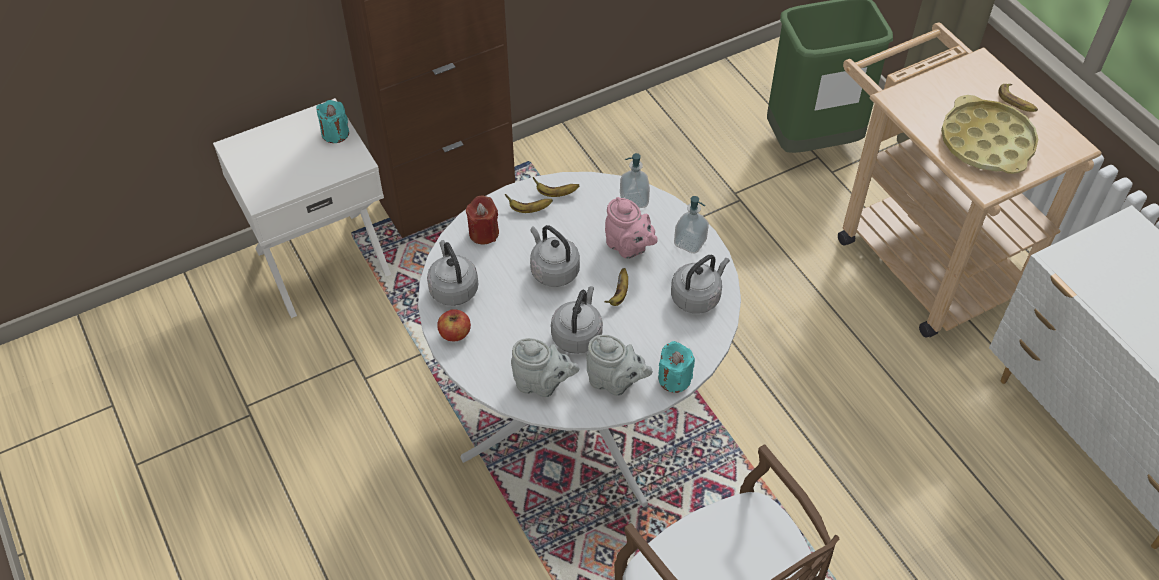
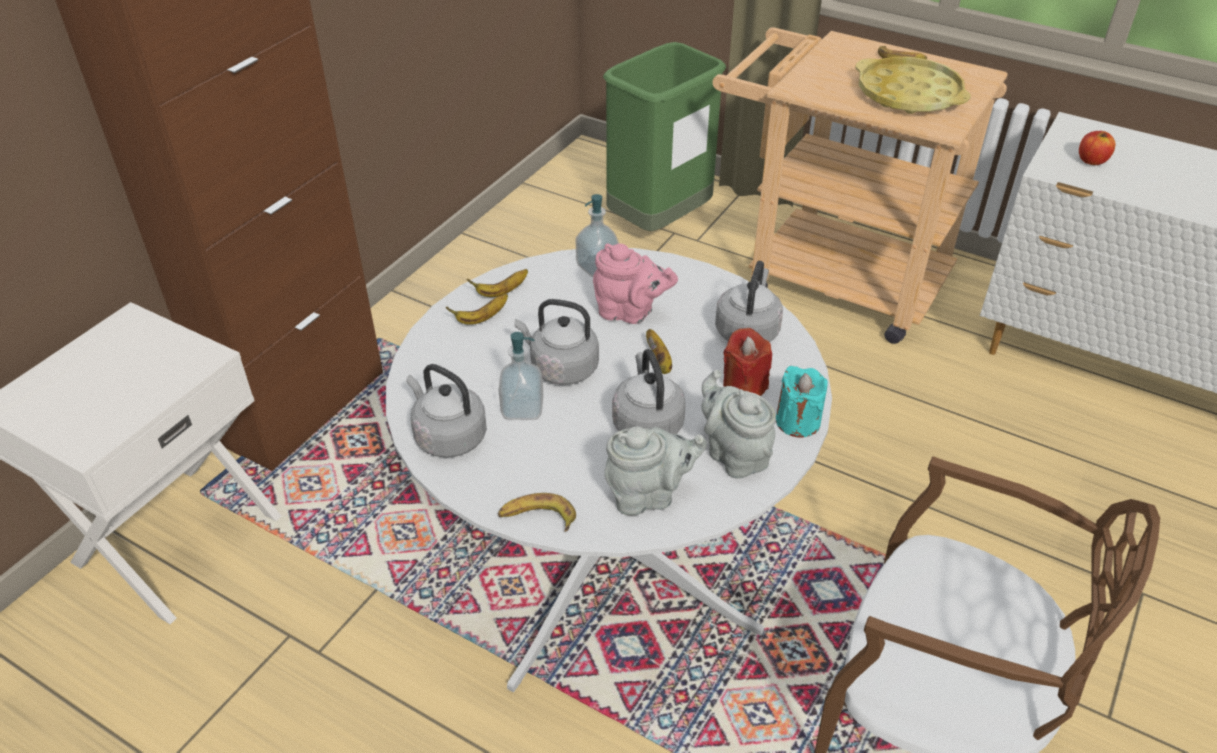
camera: 30 degrees left, 10 degrees down
(335, 133) = (155, 338): turquoise candle -> none
(455, 333) = (489, 486): apple -> apple (1091, 160)
(468, 367) = (537, 518): none -> banana
(483, 233) = (443, 362): red candle -> red candle (744, 385)
(615, 382) = (734, 454): grey teapot -> grey teapot turned 120 degrees counterclockwise
(690, 242) = (693, 283): soap dispenser -> soap dispenser (522, 409)

